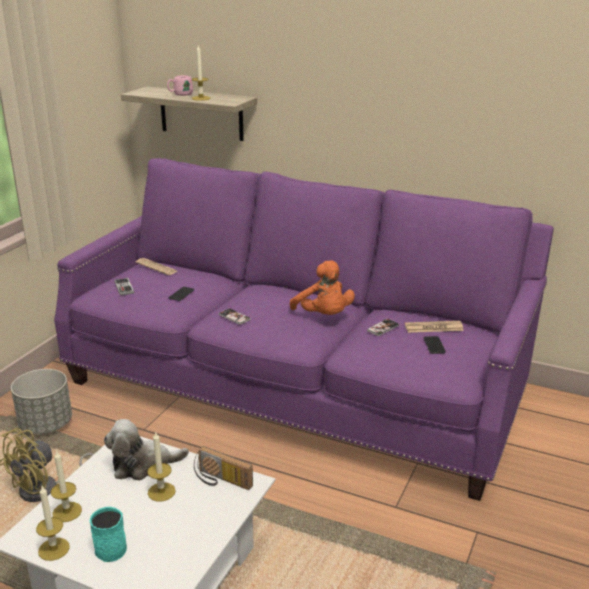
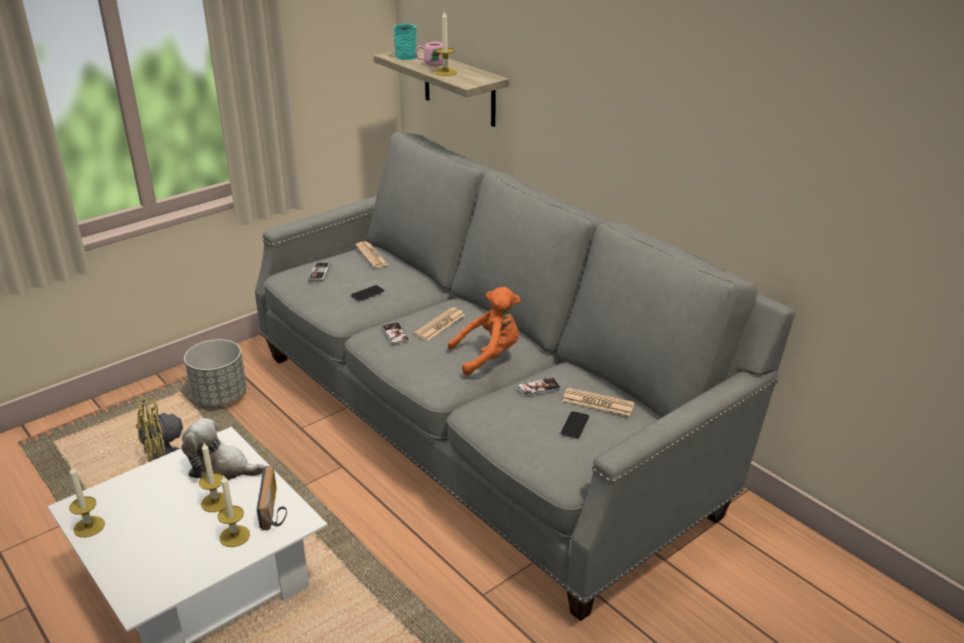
camera: 25 degrees right, 5 degrees up
(67, 512) = (125, 494): candle -> candle (234, 536)
(108, 547) = (130, 541): turquoise mug -> turquoise mug (405, 56)
(221, 481) = (275, 509): radio -> radio turned 150 degrees counterclockwise
(264, 303) = (440, 325): none -> newspaper
(295, 387) = (483, 424): purple sofa -> grey sofa
(324, 316) = (489, 356): orange plush toy -> orange plush toy turned 105 degrees counterclockwise

